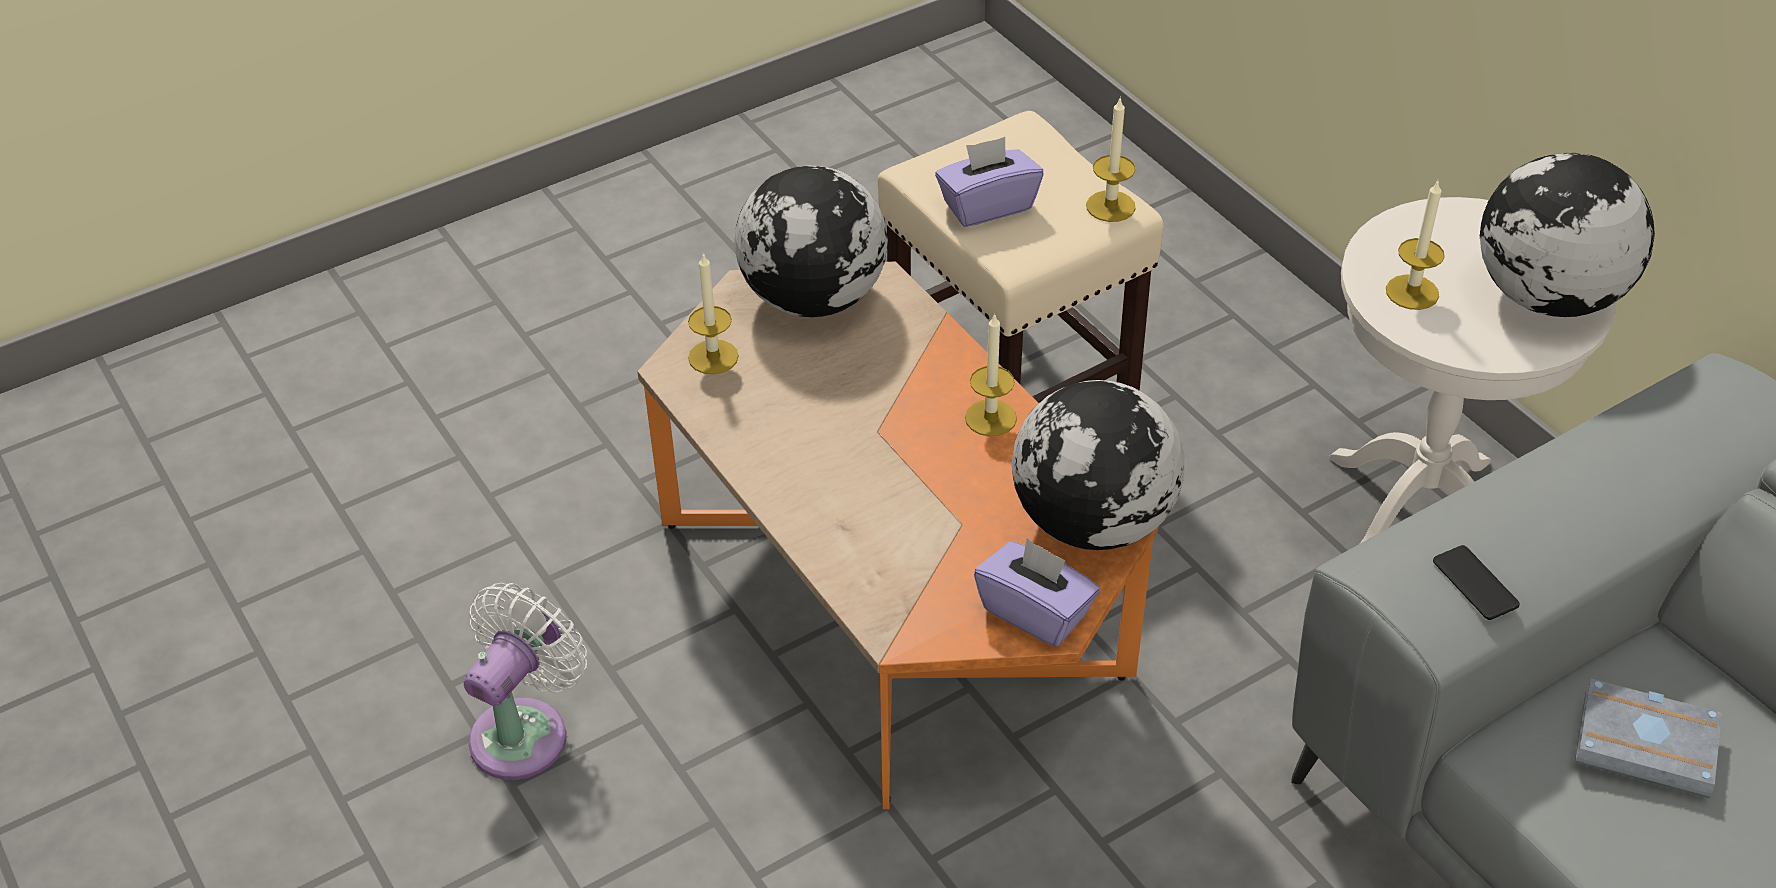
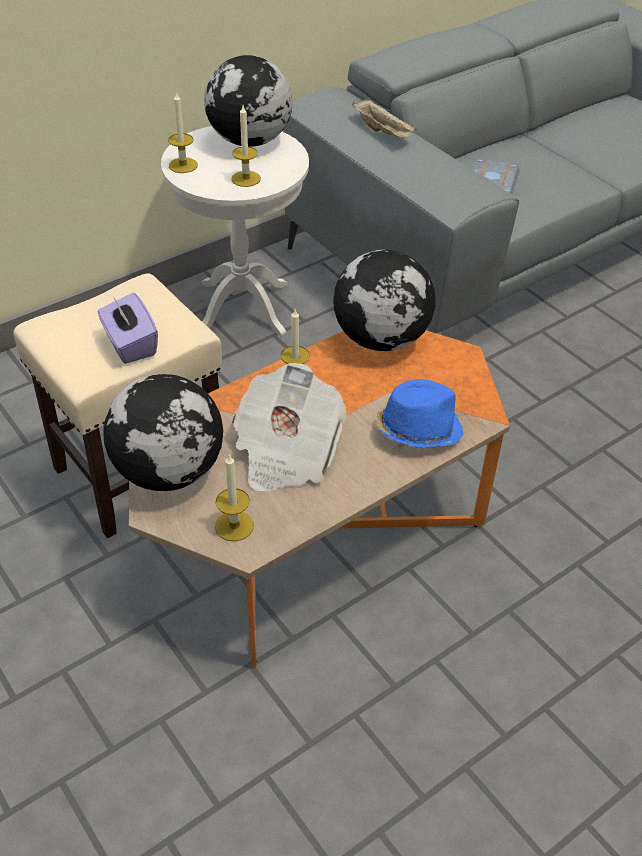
camera: 95 degrees left, 0 degrees up
(525, 731) = (458, 734): white fan -> none
(840, 405) = (286, 451): none -> newspaper
(874, 548) = (417, 429): none -> blue hat
(1035, 612) = (455, 362): purple tissue box -> none
(1110, 206) = (140, 289): candle -> candle (183, 165)
(1475, 583) = (463, 178): phone -> none
(1632, 476) = (383, 132): none -> beige tray

